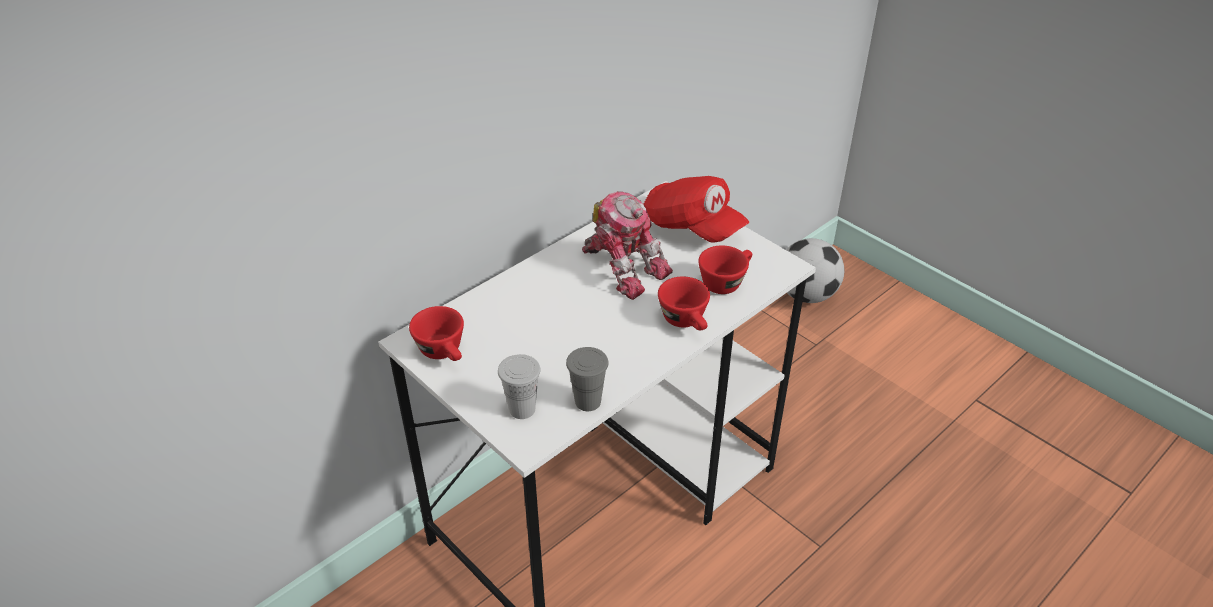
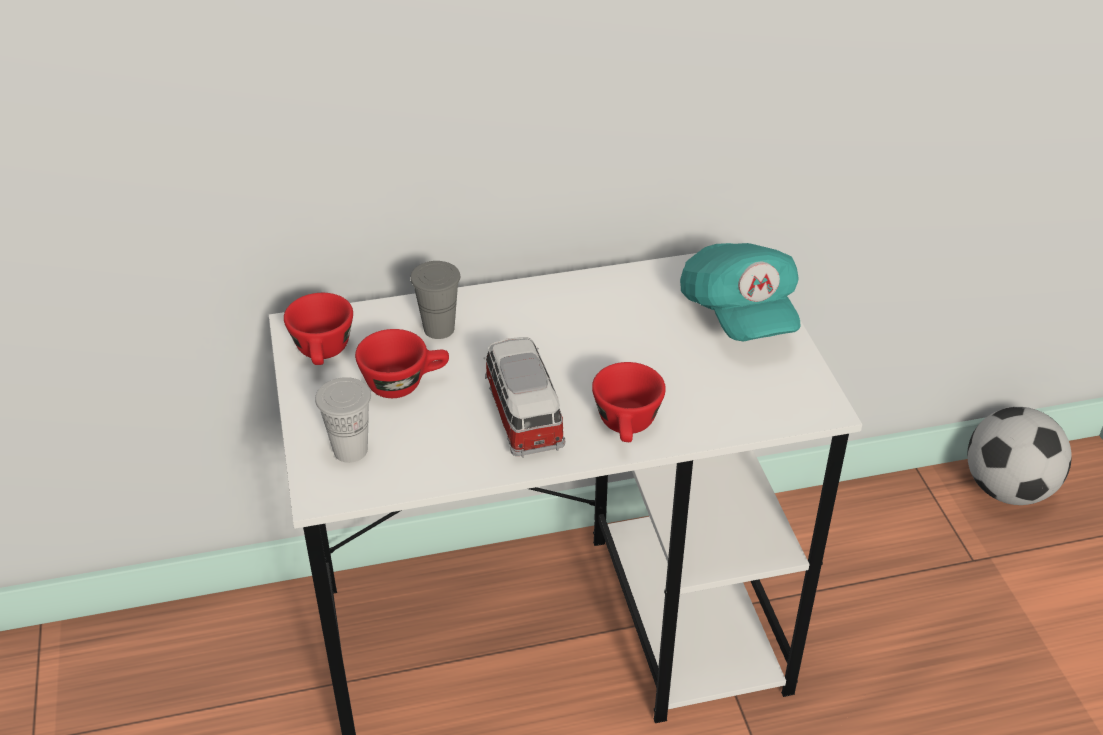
camera: 30 degrees right, 0 degrees up
(588, 401) = (429, 473): grey cup -> grey cup (439, 329)
(615, 340) = (523, 414): none -> toy car
(624, 266) = (609, 331): toy robot -> none
(692, 227) = (738, 313): red cap -> turquoise cap
(725, 281) = (722, 396): red cup -> red cup (405, 382)

